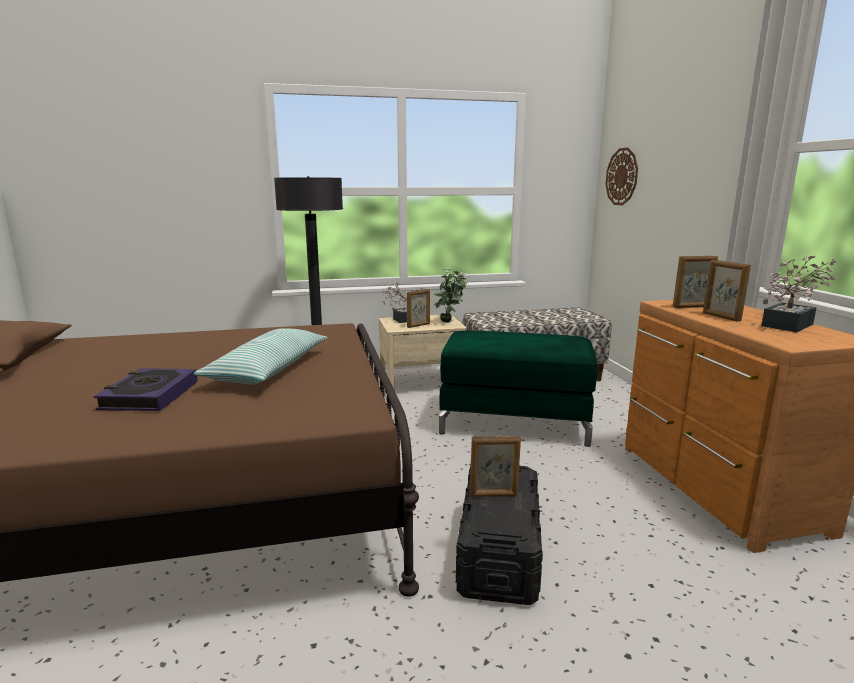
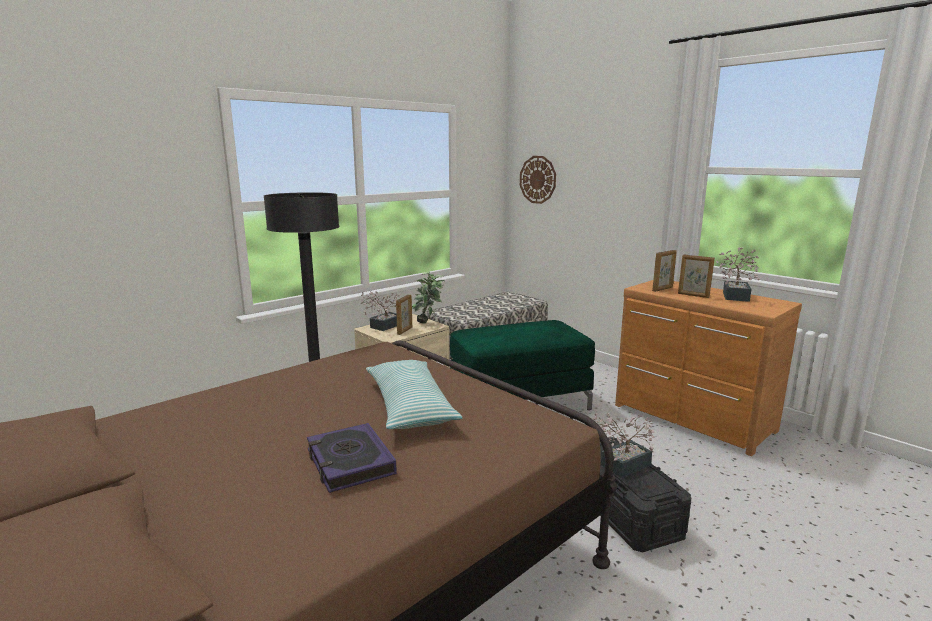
camera: 30 degrees left, 0 degrees up
(493, 495) = (621, 466): picture frame -> potted plant

